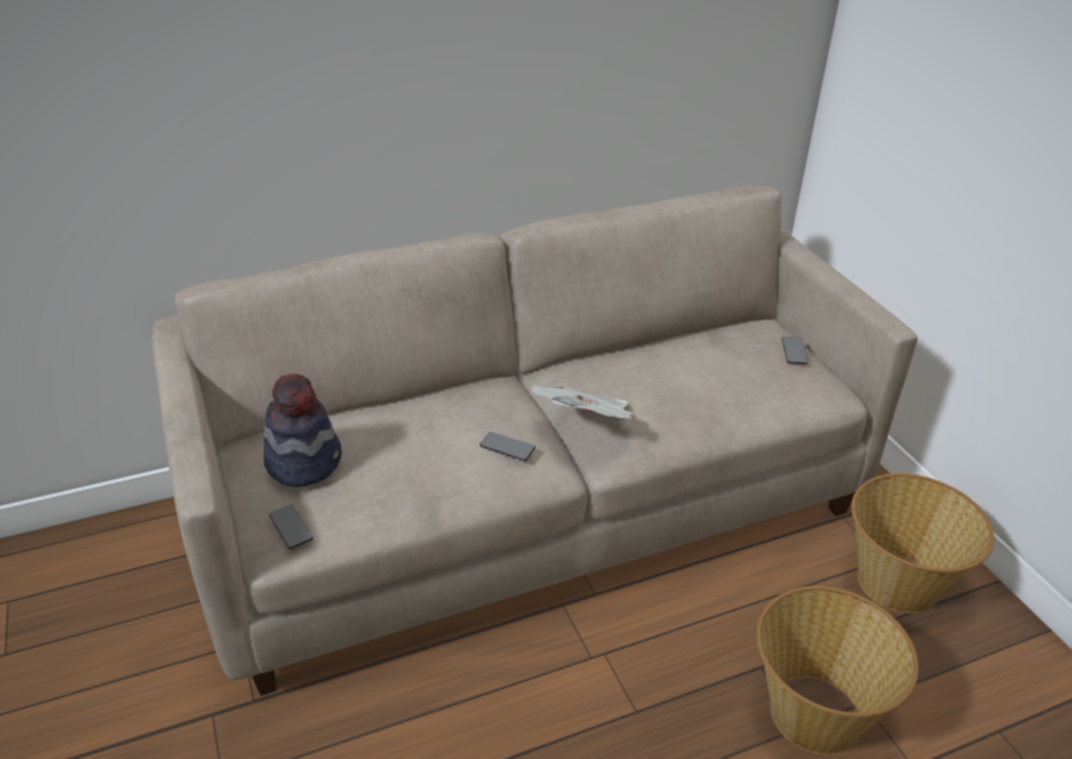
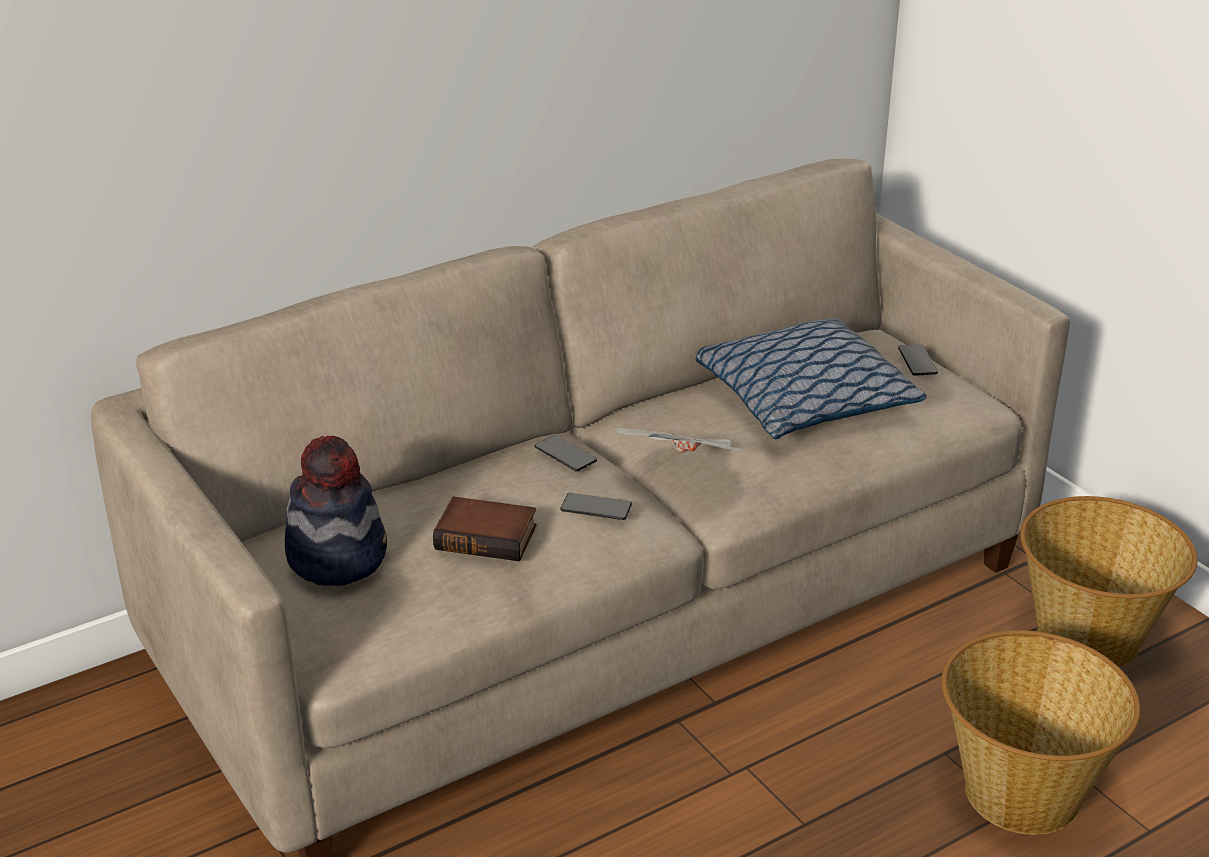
camera: 10 degrees left, 5 degrees down
(291, 527) = (348, 633): phone -> phone (565, 454)
(418, 460) = (488, 536): none -> book
(696, 374) = (804, 400): none -> pillow

